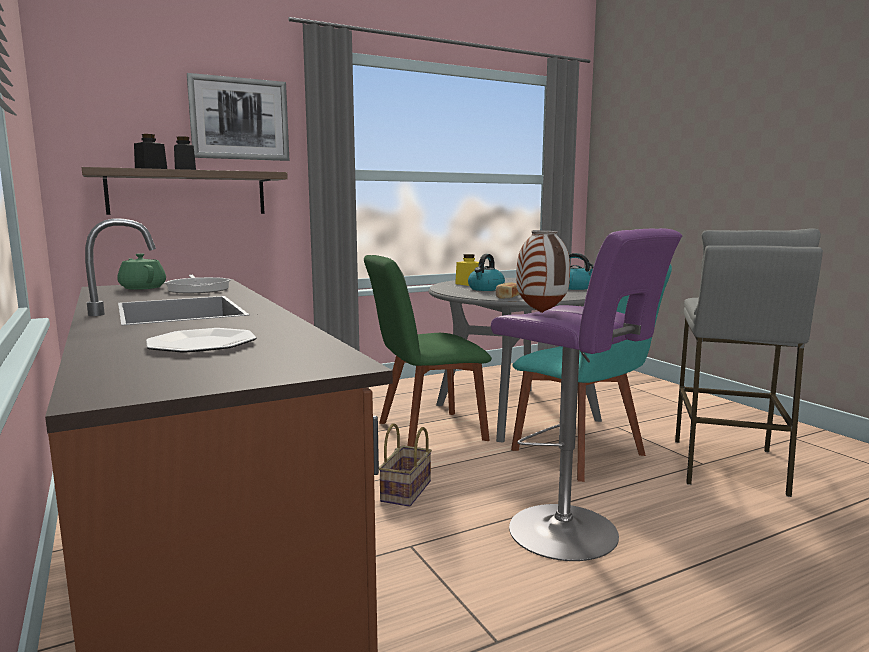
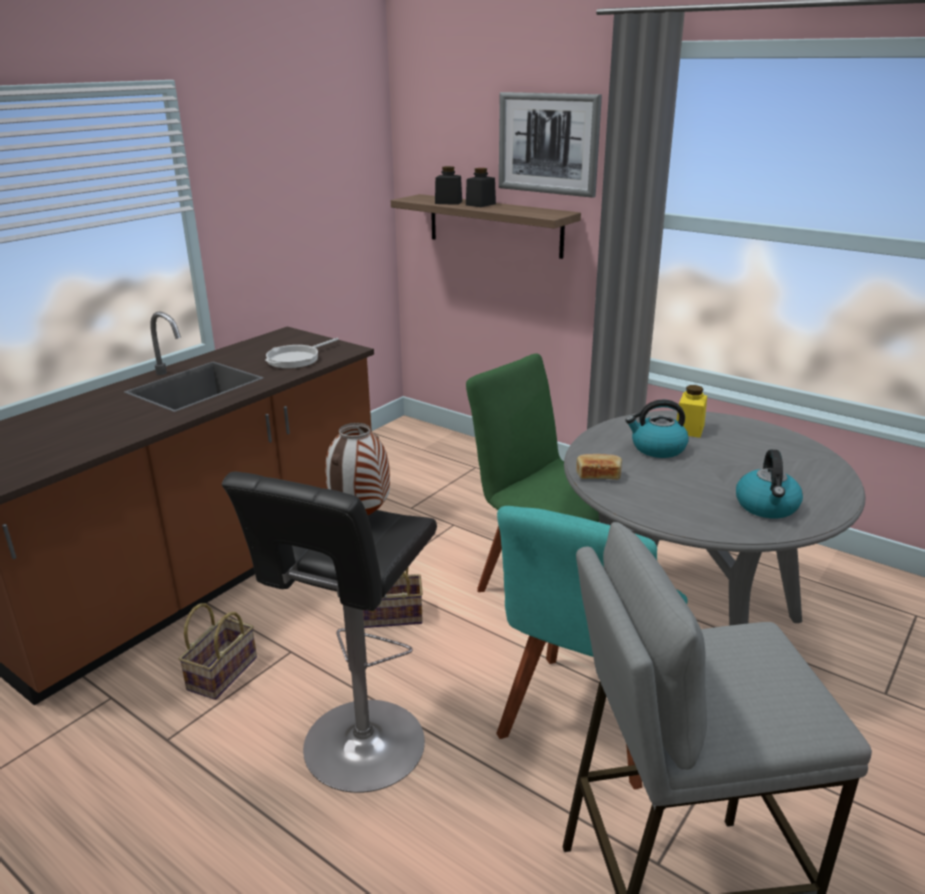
camera: 65 degrees right, 15 degrees up
(143, 288) = (290, 343): green teapot -> none
(202, 344) = (59, 431): plate -> none
(408, 590) = (222, 672): none -> basket
(570, 534) = (360, 751): purple stool -> black stool

